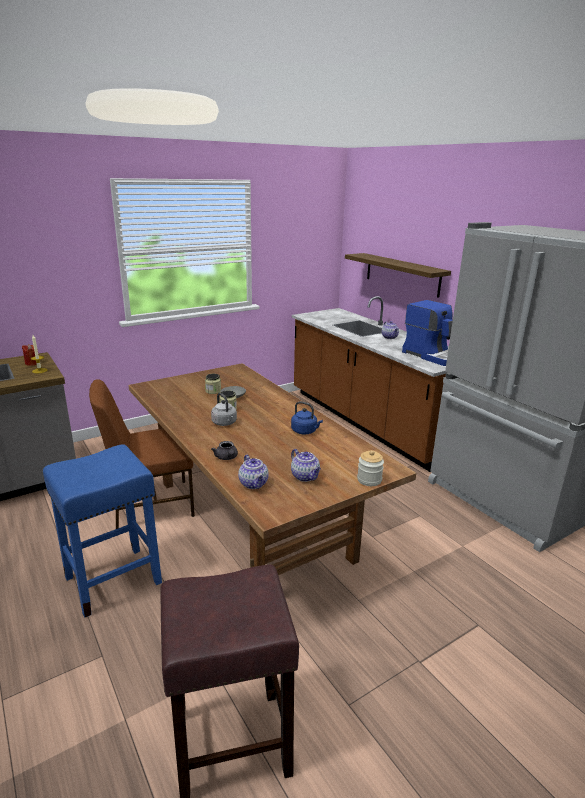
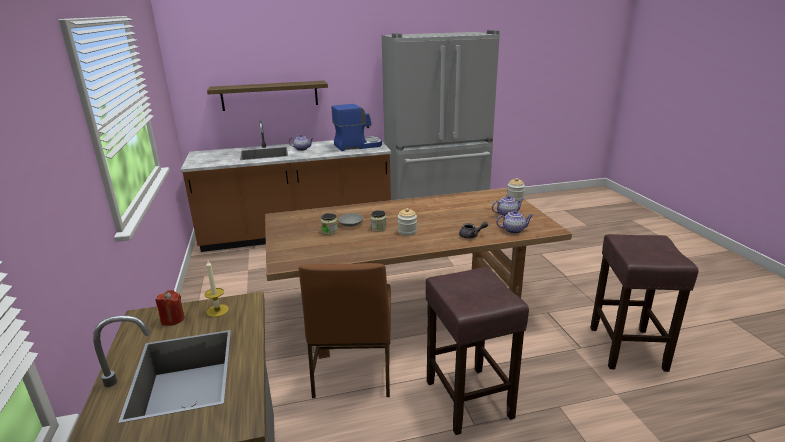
camera: 70 degrees left, 0 degrees up
(115, 579) = (467, 398): blue stool -> brown stool
(225, 423) = (407, 232): grey kettle -> jar
(305, 431) = (438, 206): blue kettle -> none

